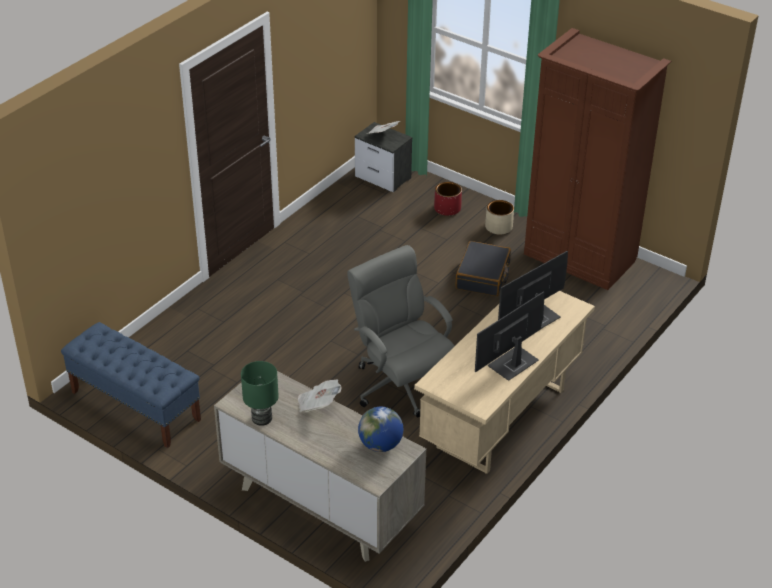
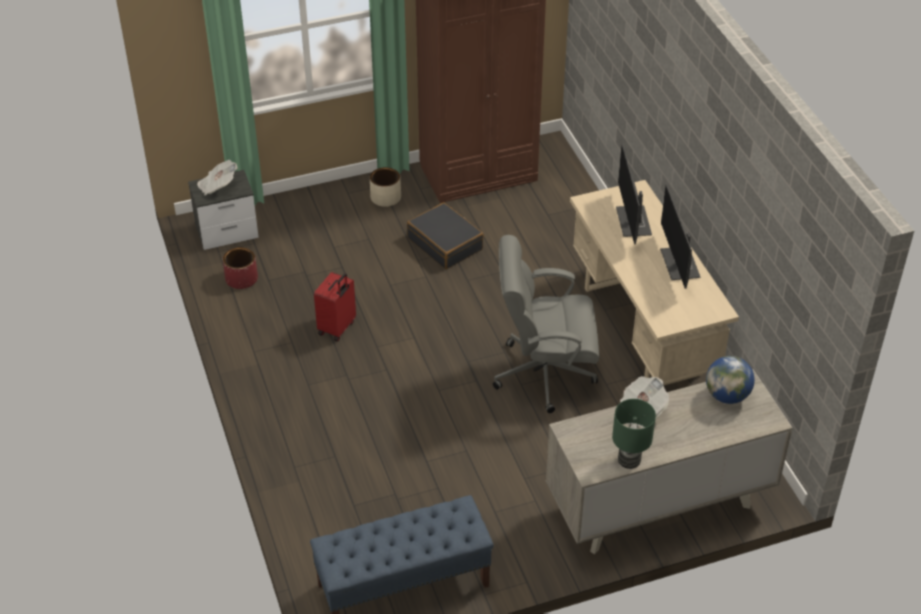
camera: 55 degrees left, 5 degrees up
(343, 267) = (337, 328): none -> red suitcase
(447, 208) = (323, 215): red planter -> red planter (241, 278)

